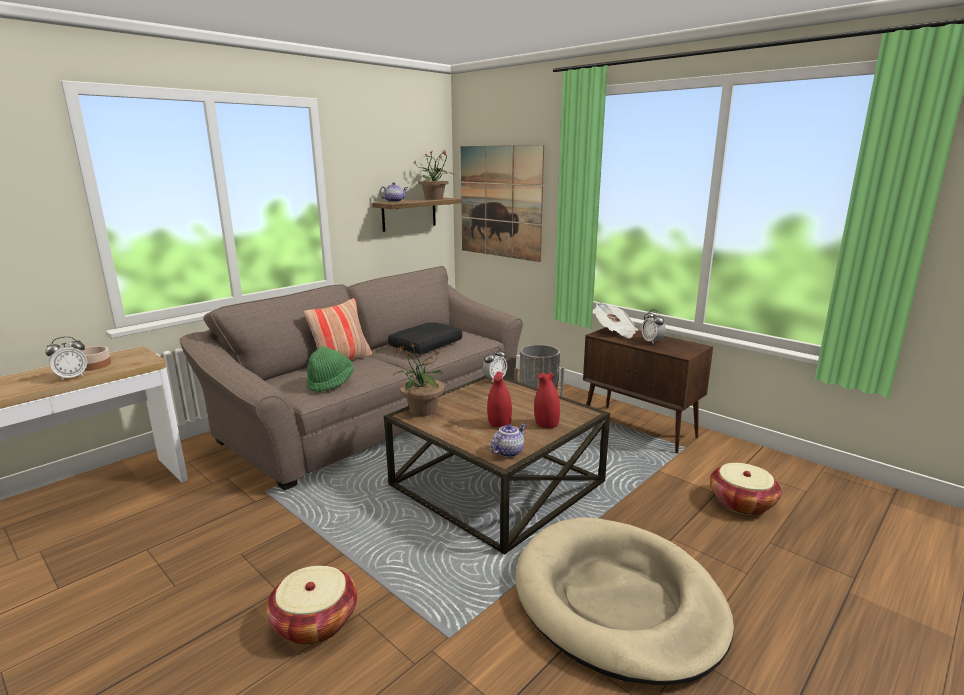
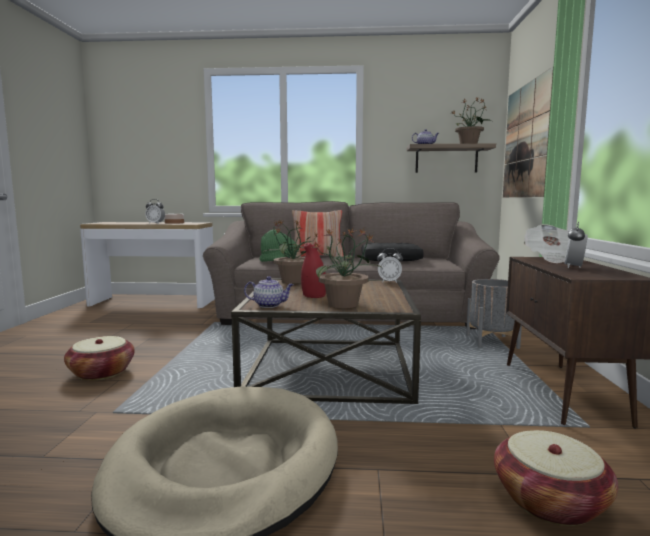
camera: 50 degrees right, 10 degrees down
(546, 424) = (344, 304): red vase -> potted plant

